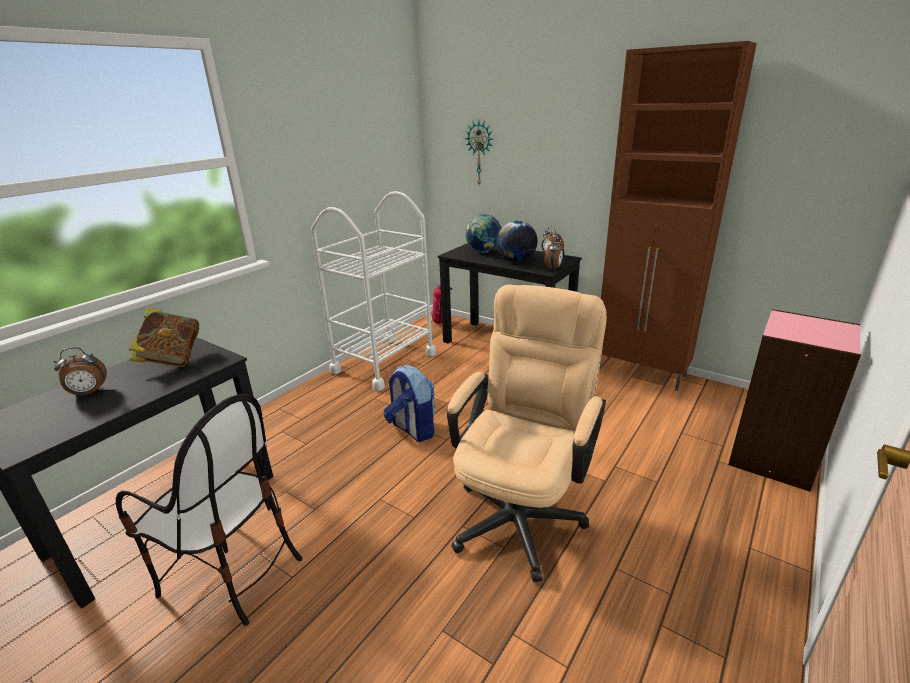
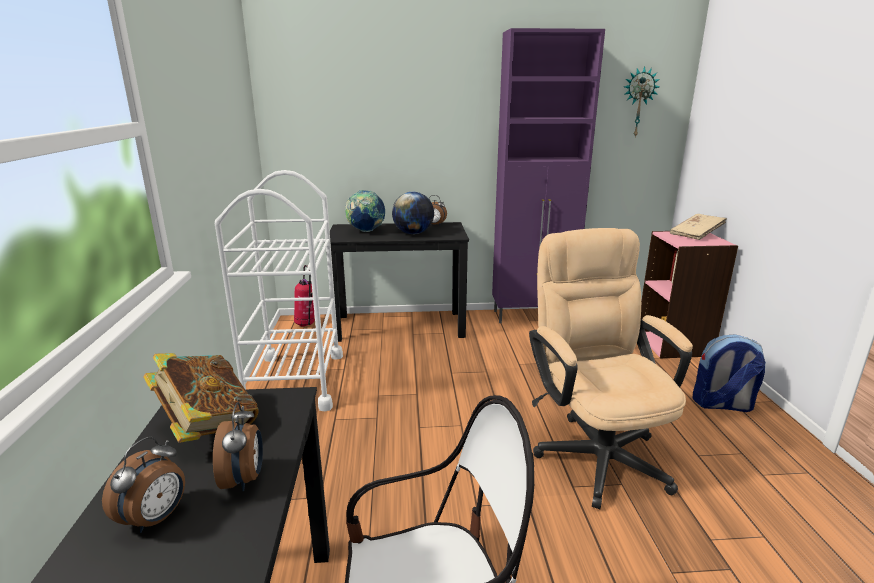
camera: 40 degrees left, 5 degrees down
(412, 429) = (417, 430): backpack -> backpack (721, 405)
(480, 153) = (336, 127): wall clock -> wall clock (638, 102)
(554, 268) = (457, 233): alarm clock -> alarm clock (244, 479)
(641, 373) = (533, 316): brown cabinet -> purple cabinet
(828, 327) = (696, 234): none -> beige book

